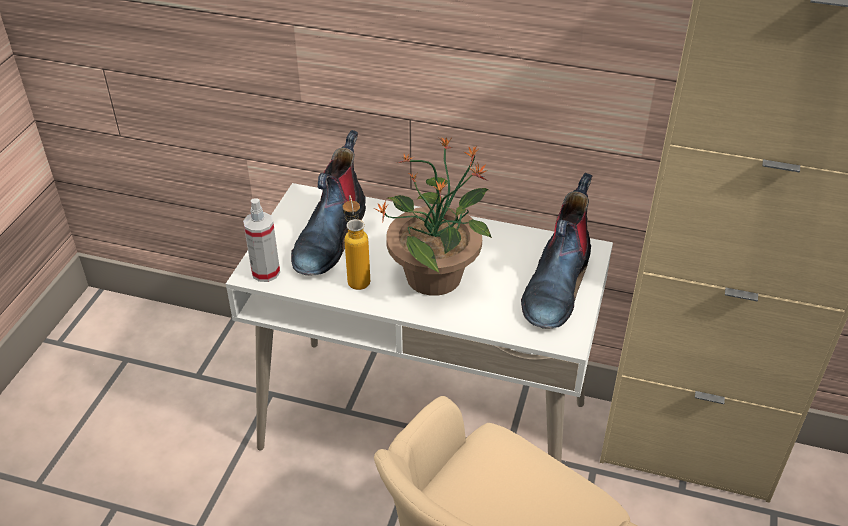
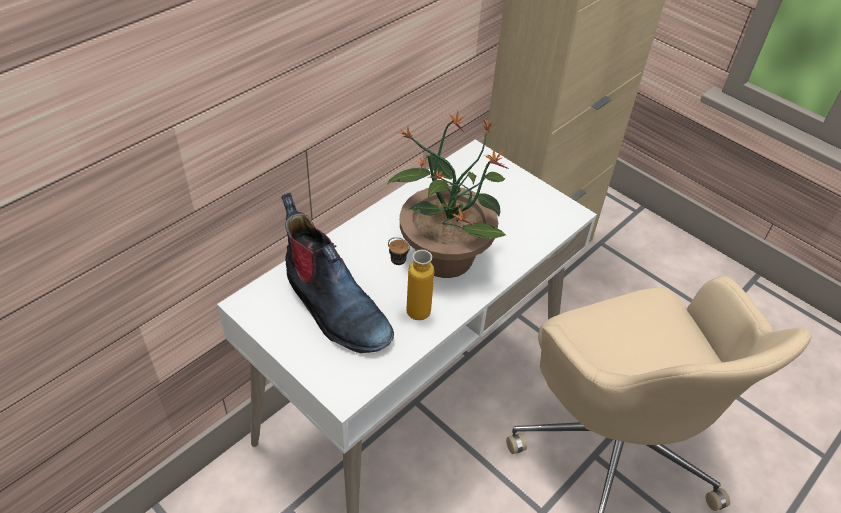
camera: 65 degrees left, 5 degrees up
(265, 272) = (350, 380): spray bottle -> none
(556, 285) = (505, 190): boot -> none

